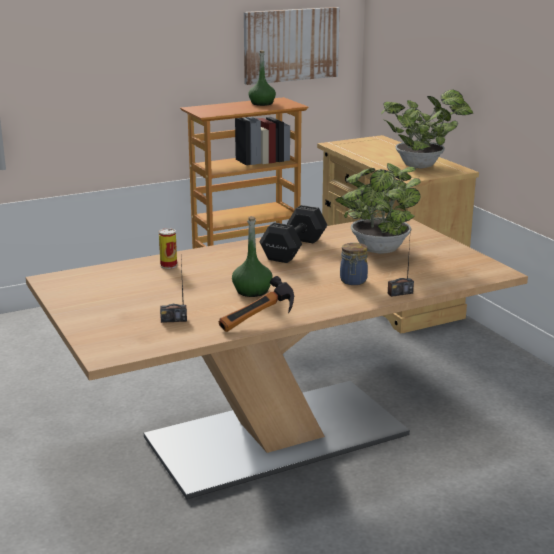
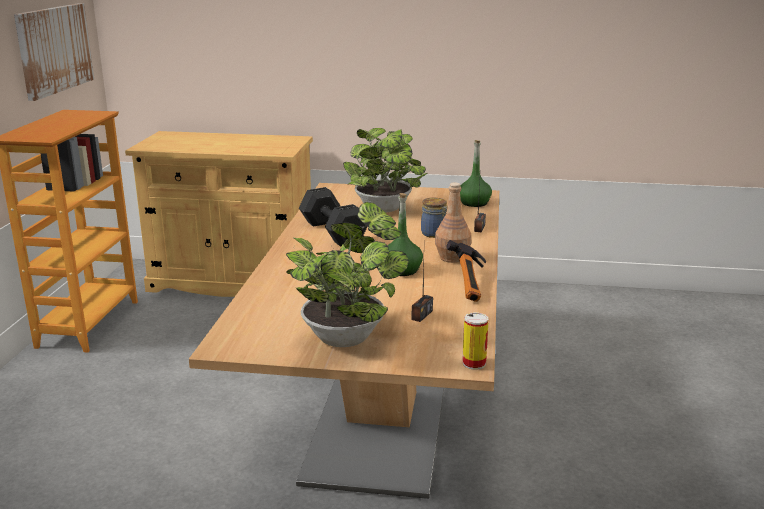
camera: 55 degrees left, 0 degrees up
(168, 265) = (284, 284): can -> can (474, 363)
(262, 103) = (65, 118): green bottle -> green bottle (474, 203)
(309, 301) = (452, 257): none -> brown bottle
(422, 165) = (264, 142): potted plant -> potted plant (347, 335)

